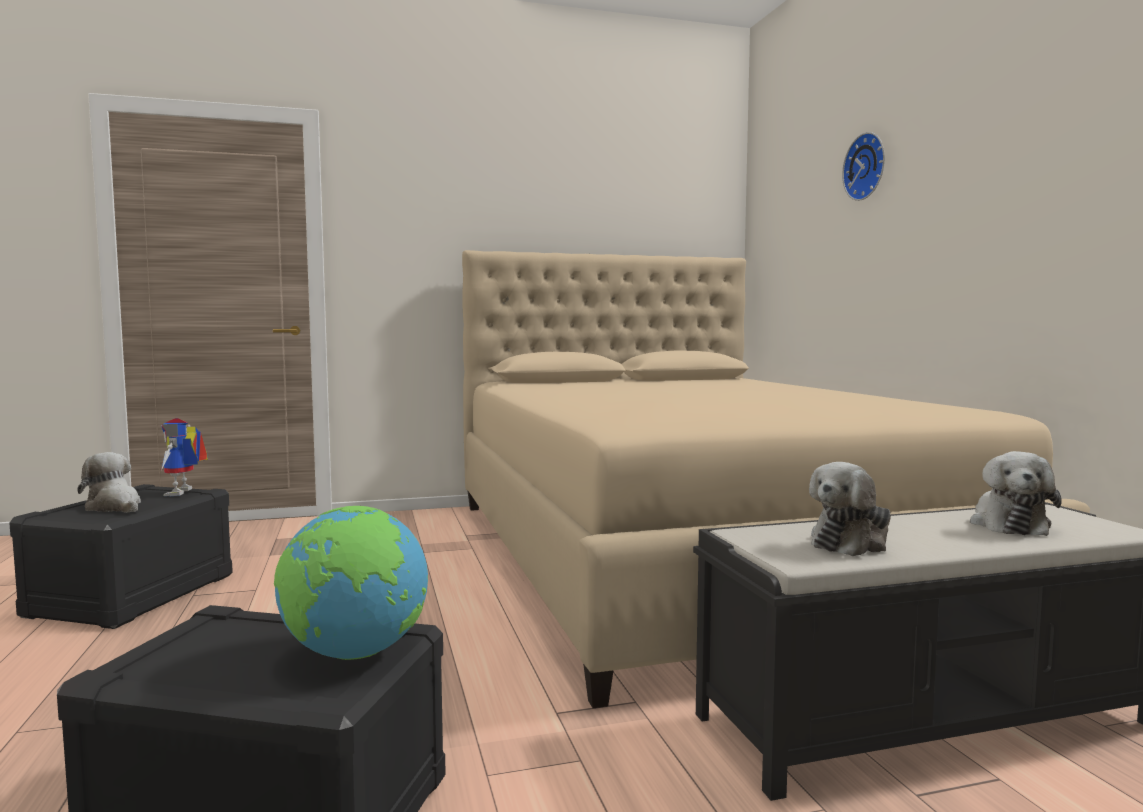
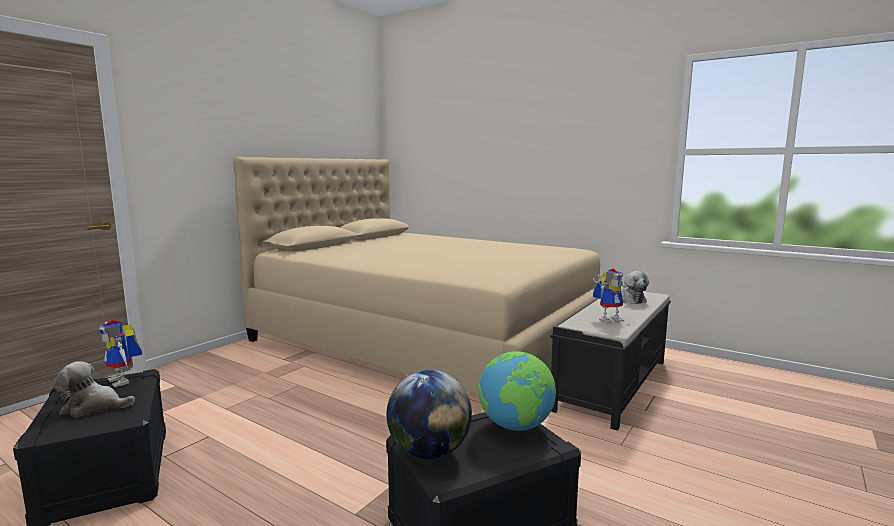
camera: 40 degrees left, 5 degrees up
(190, 638) = (429, 452): none -> globe
(852, 542) = (610, 319): plush toy -> toy robot
(867, 167) = (480, 121): wall clock -> none

